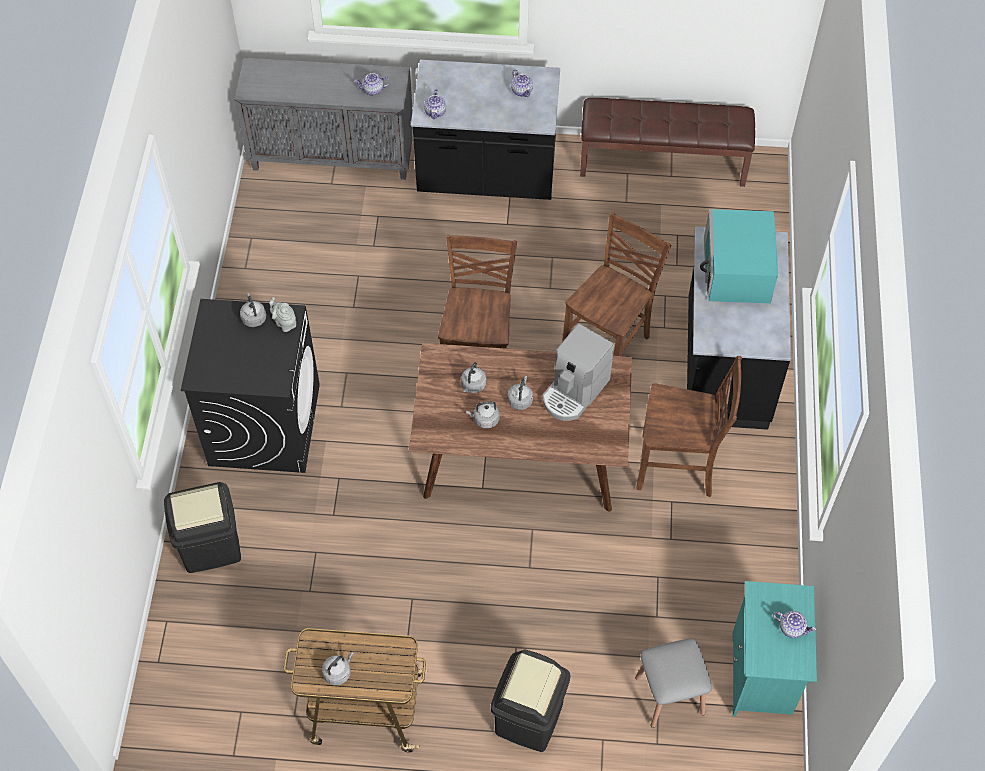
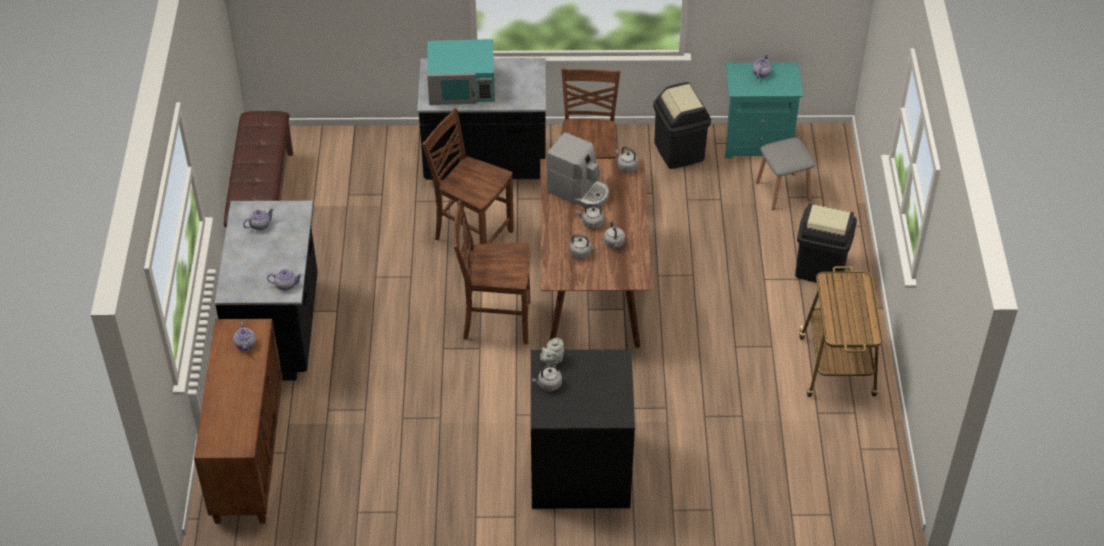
camera: 95 degrees left, 10 degrees down
(210, 547) = (713, 493): black trash can -> black trash can (679, 151)
(333, 156) = (248, 455): grey cabinet -> brown cabinet
(338, 672) = (857, 316): grey kettle -> grey kettle (626, 167)

